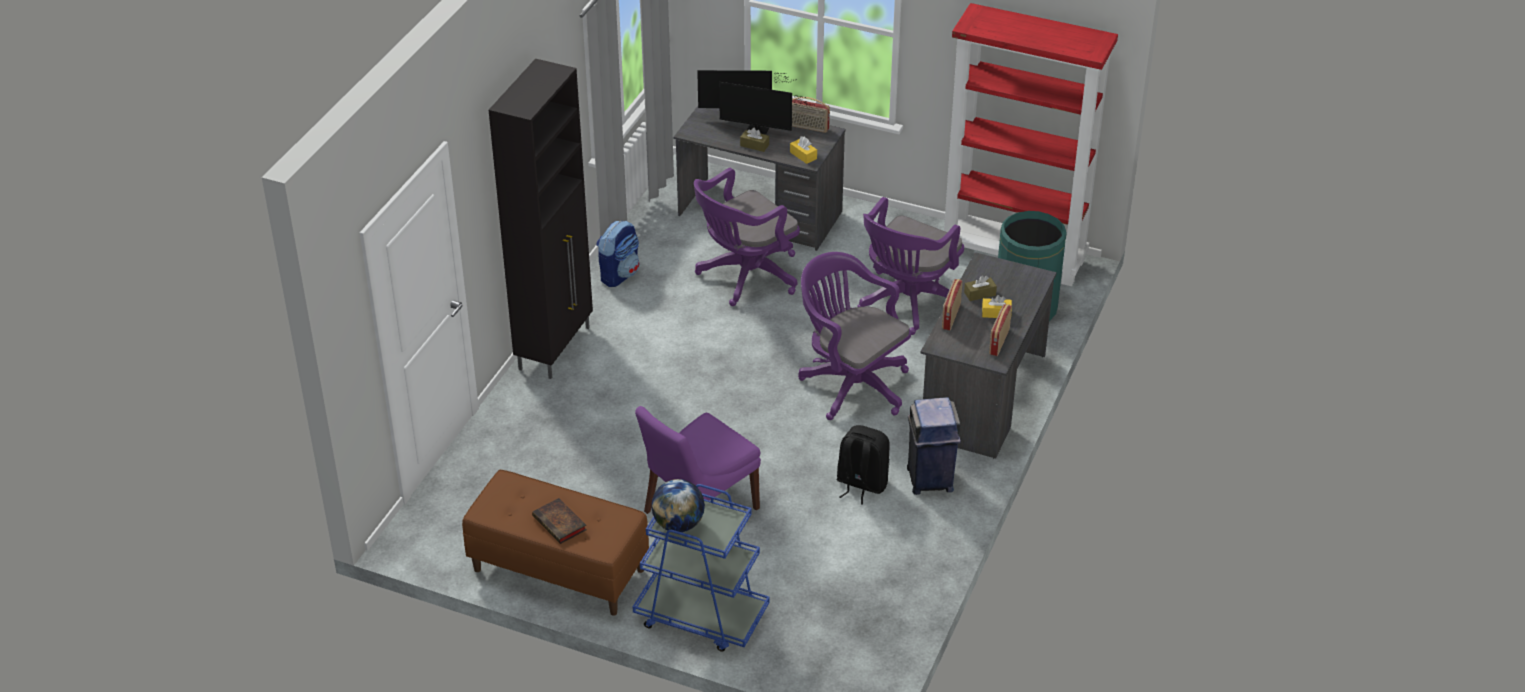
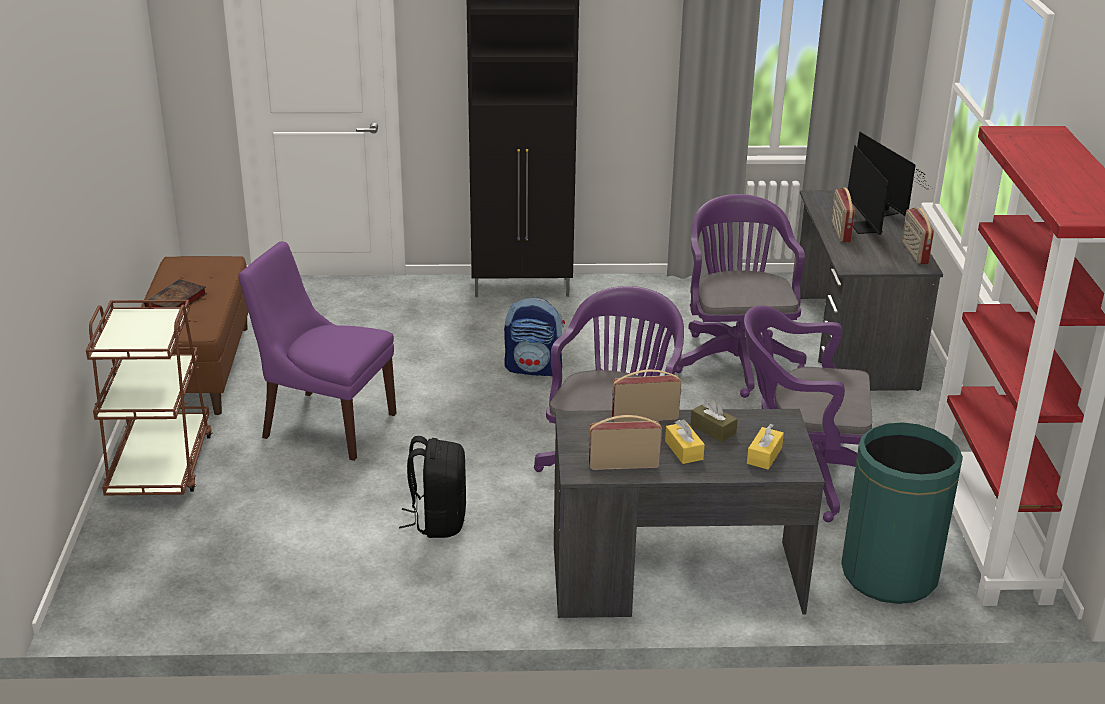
camera: 65 degrees right, 10 degrees down
(619, 274) = (666, 291): backpack -> backpack (534, 368)
(679, 524) = (133, 321): globe -> none
(701, 616) = (161, 466): blue cart -> brown cart
(745, 277) = (735, 359): purple office chair -> purple office chair turned 60 degrees clockwise
(754, 145) = (840, 231): brown tissue box -> radio
(803, 155) = (857, 261): yellow tissue box -> yellow tissue box (764, 455)
(930, 480) = (479, 572): blue trash can -> none

